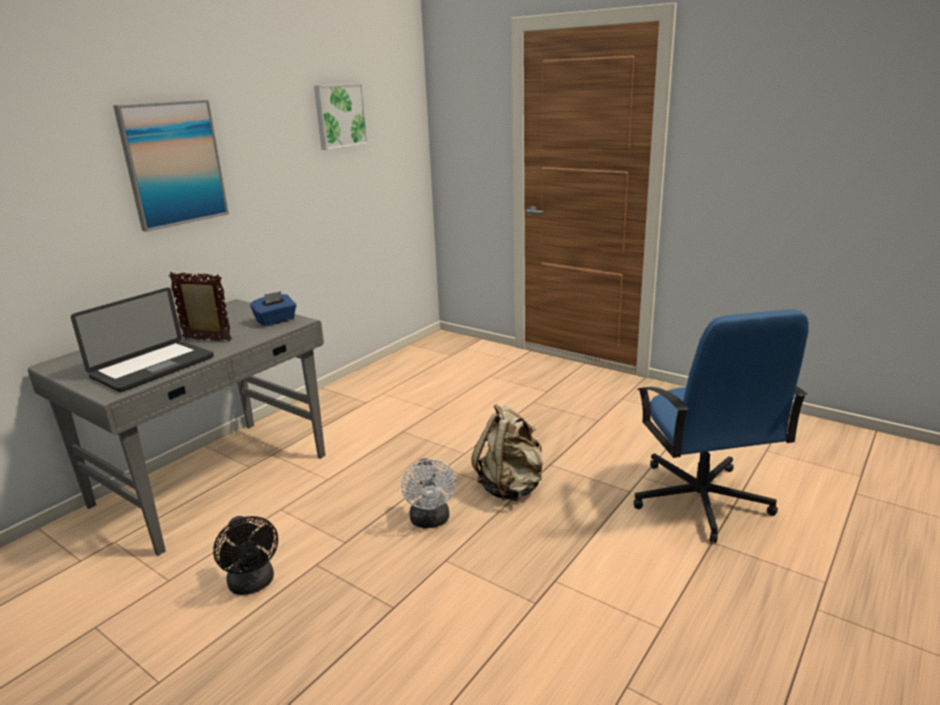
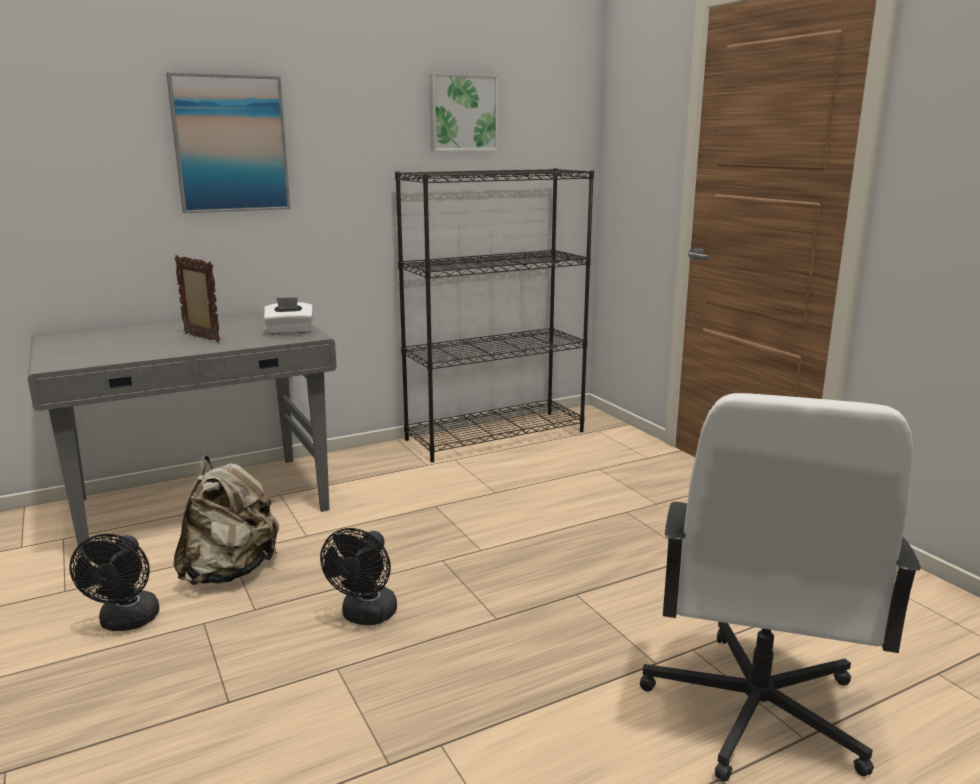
camera: 25 degrees right, 5 degrees down
(153, 367) = (117, 352): laptop -> none
(276, 321) = (290, 332): blue tissue box -> white tissue box
(395, 367) = (496, 435): none -> black bookcase
(430, 521) = (366, 616): white fan -> black fan
(511, 487) = (499, 607): beige backpack -> beige backpack (230, 572)
(700, 500) = (754, 711): blue office chair -> white office chair

